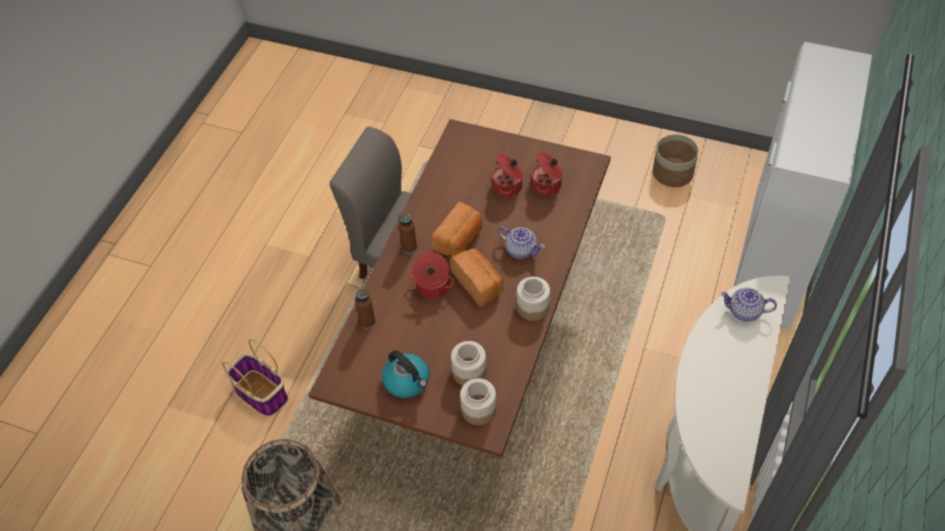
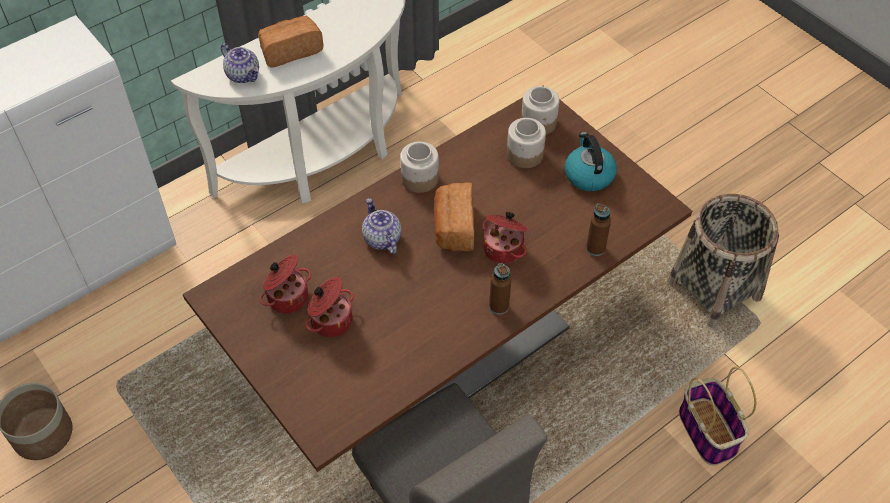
camera: 150 degrees left, 0 degrees up
(459, 240) = (437, 285): bread -> bread (290, 51)

